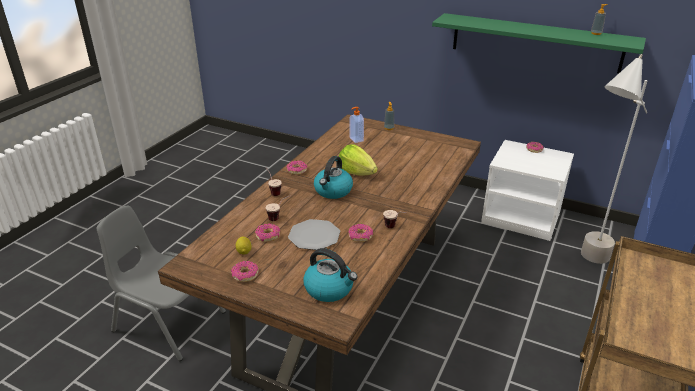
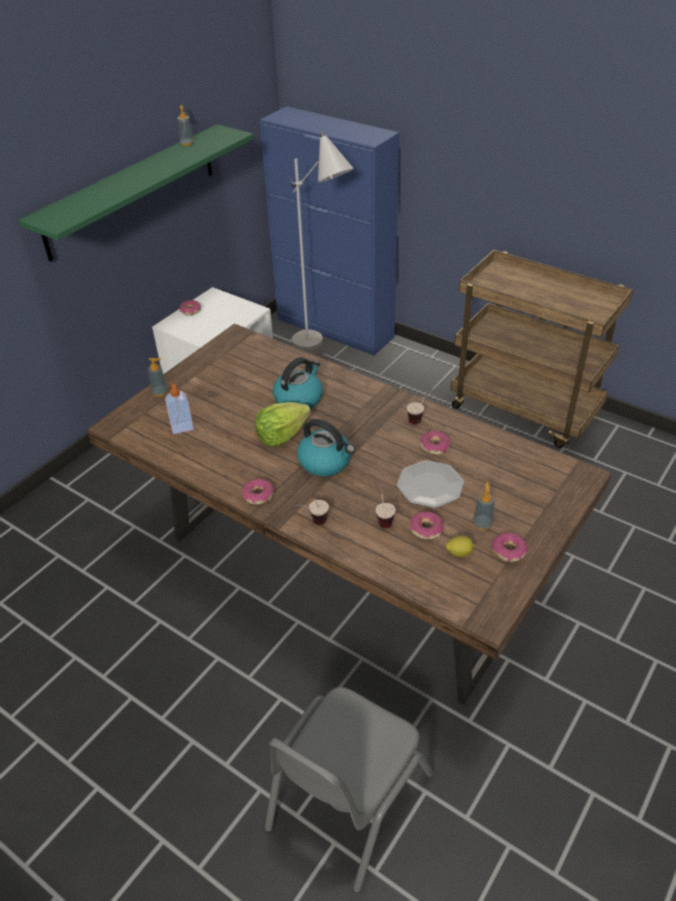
camera: 80 degrees left, 10 degrees up
(273, 262) = (482, 524): none -> soap dispenser
(330, 289) = (532, 478): kettle -> kettle (299, 399)

